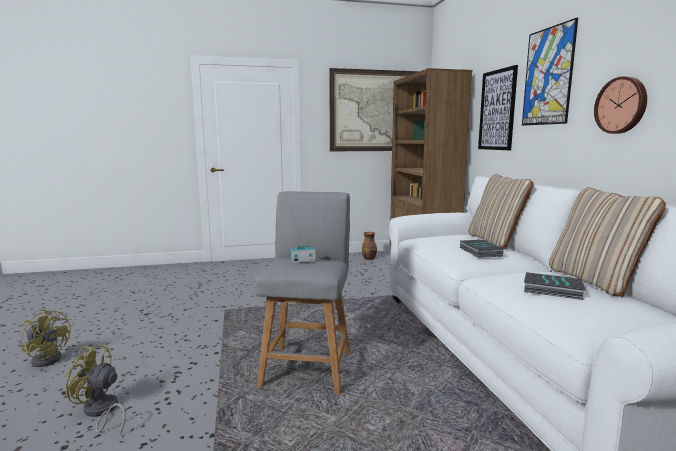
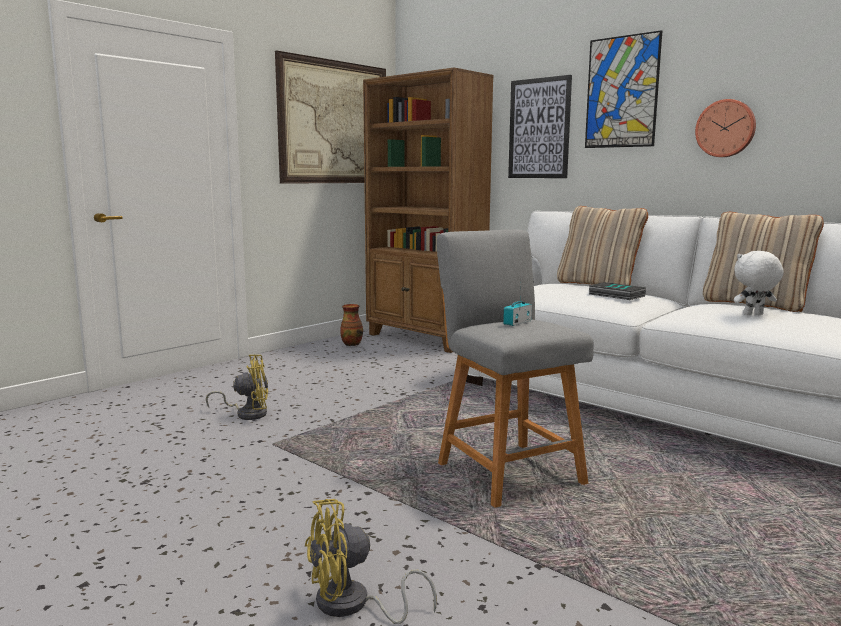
camera: 35 degrees left, 0 degrees up
(49, 358) = (93, 588): yellow fan -> yellow fan (247, 413)
(551, 290) = (753, 315): book -> white plush toy

